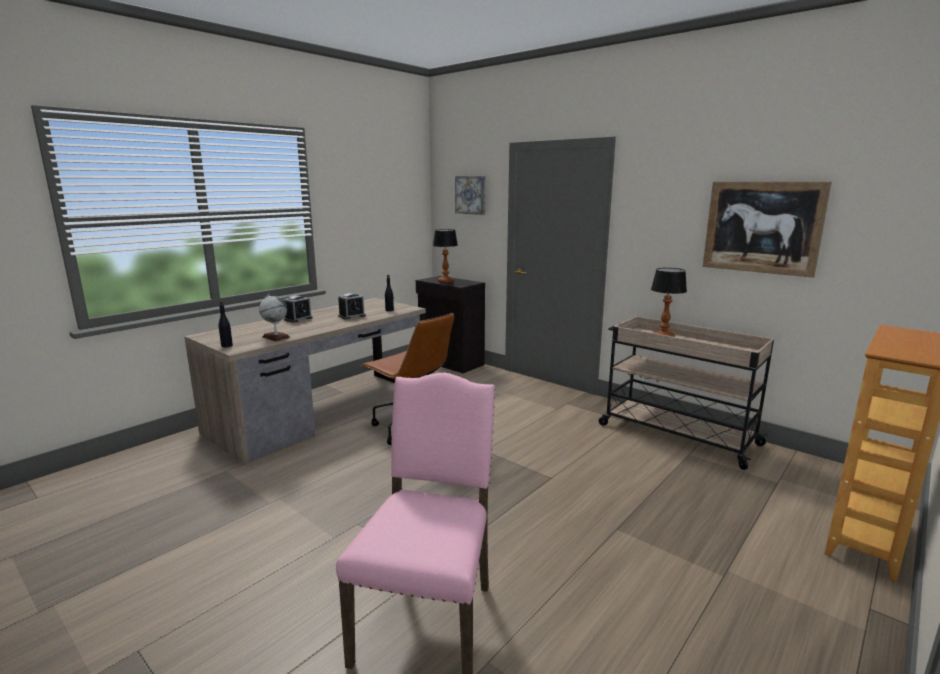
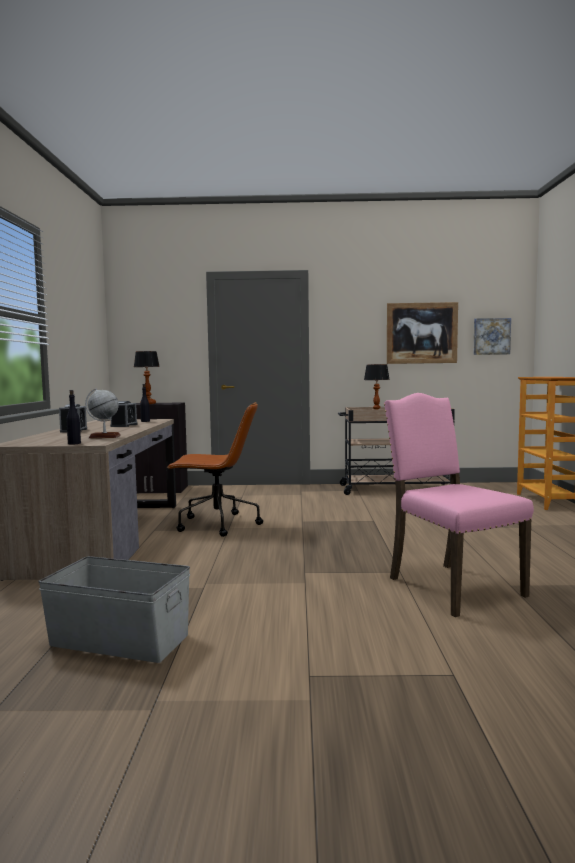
camera: 40 degrees left, 10 degrees down
(143, 531) = (119, 639): none -> grey storage box
(471, 195) = (162, 319): picture -> picture (491, 336)

